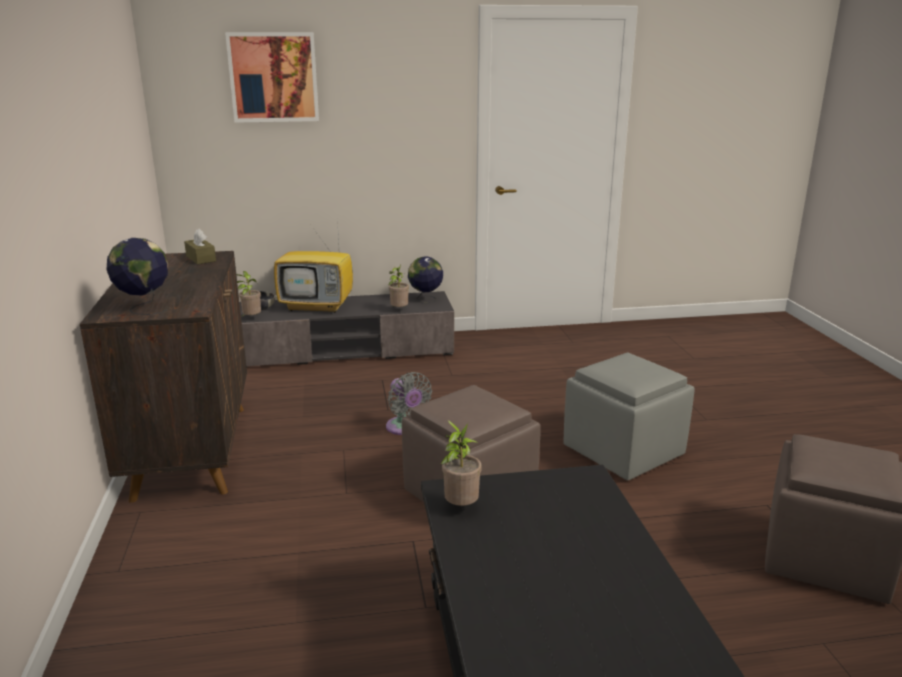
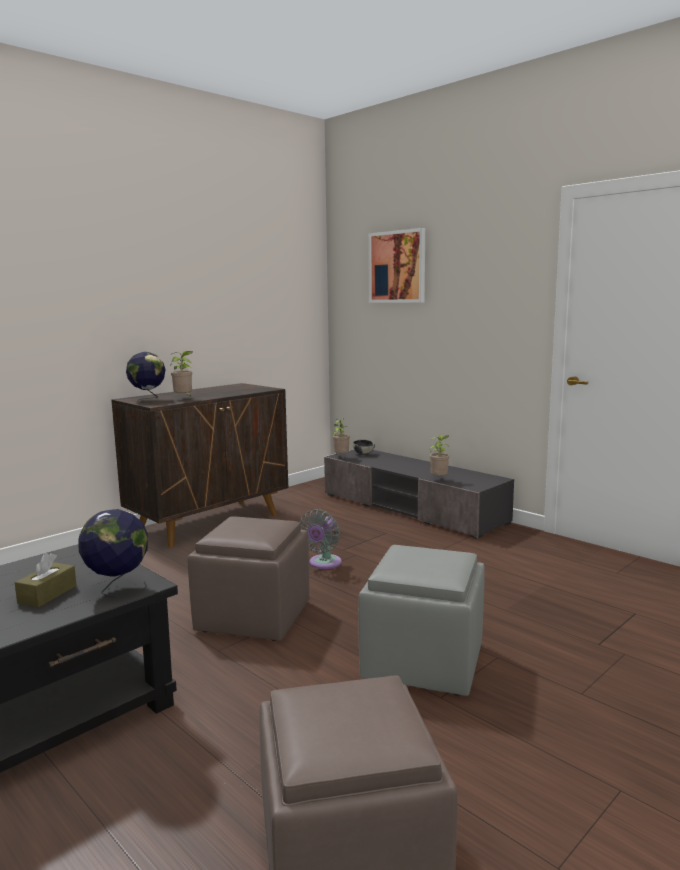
camera: 55 degrees right, 10 degrees down
(201, 258) = (255, 389): brown tissue box -> brown tissue box (47, 594)
(318, 307) = (396, 462): television -> none
(425, 300) = (478, 480): globe -> globe (118, 590)
(460, 507) = (63, 557): potted plant -> potted plant (184, 398)

